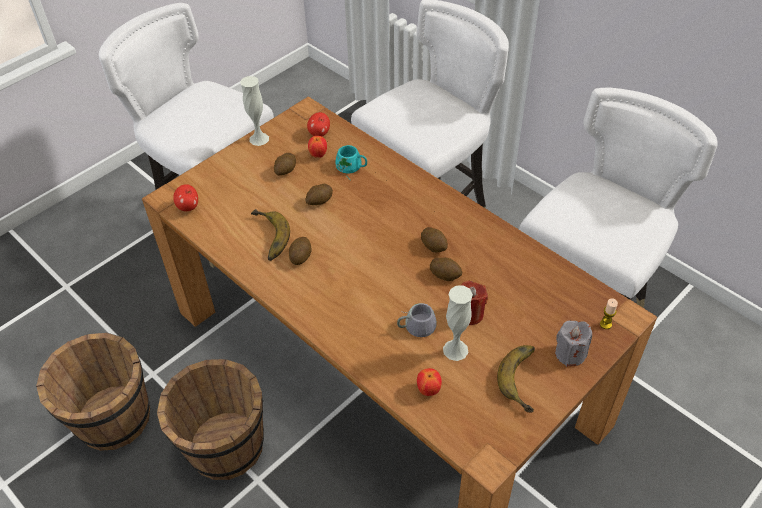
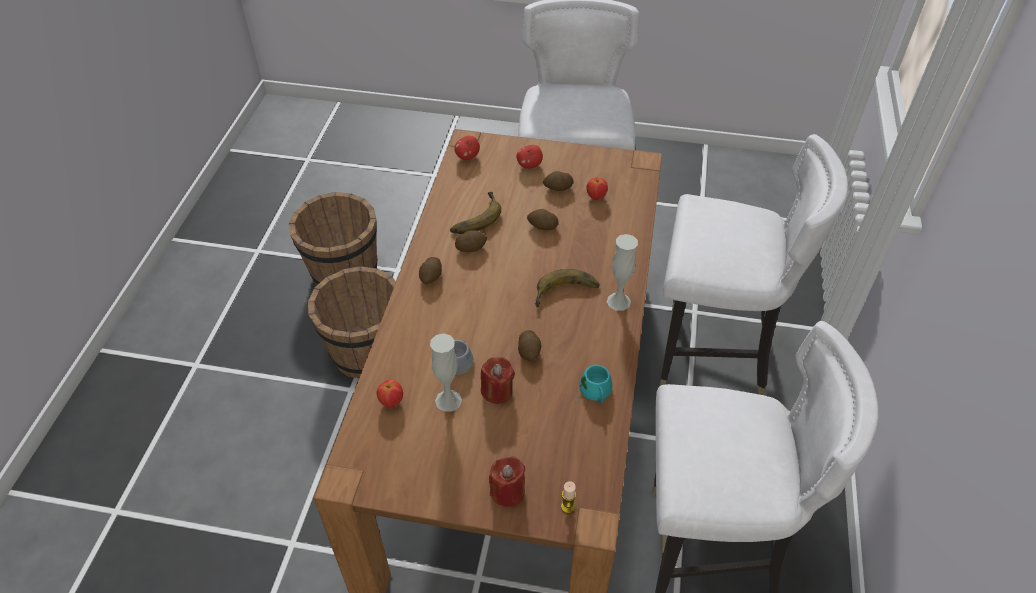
camera: 55 degrees right, 0 degrees up
(259, 139) = (579, 153): white vase -> white vase (618, 301)
(319, 133) = (622, 184): apple -> apple (529, 165)
(350, 168) = (600, 225): turquoise mug -> turquoise mug (592, 392)
(434, 246) = (557, 327): potato -> potato (431, 277)
(526, 379) = (452, 469): banana -> banana (566, 294)
(570, 354) = (508, 492): grey candle -> red candle

